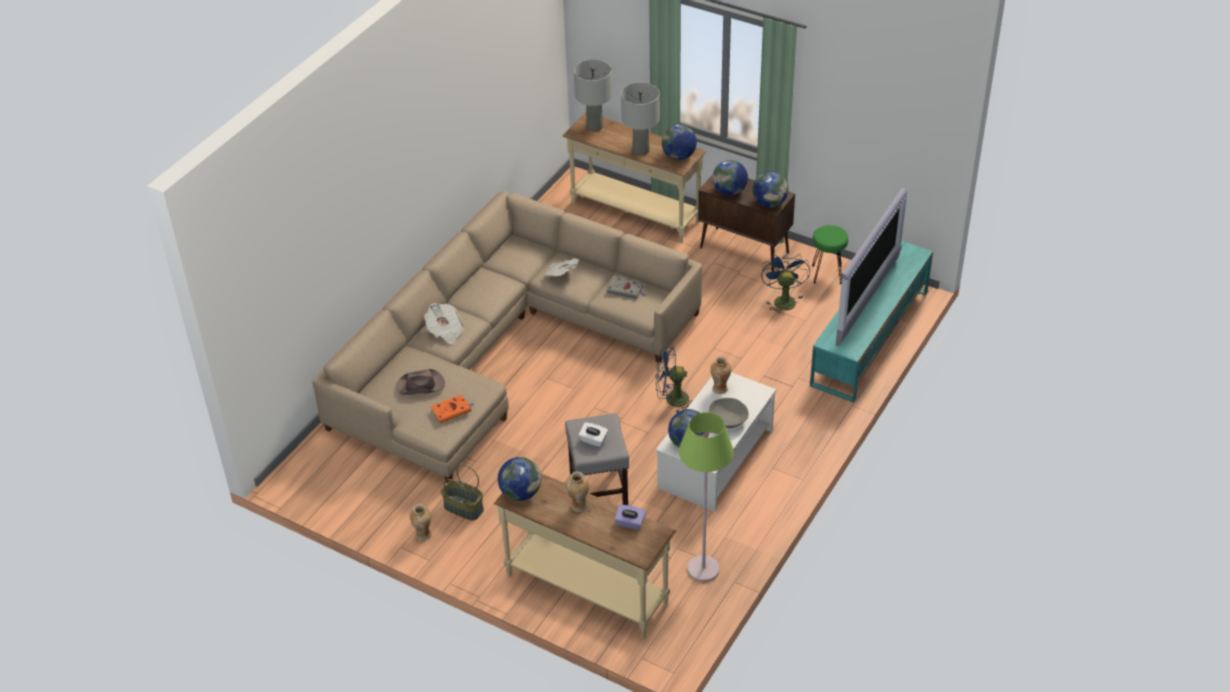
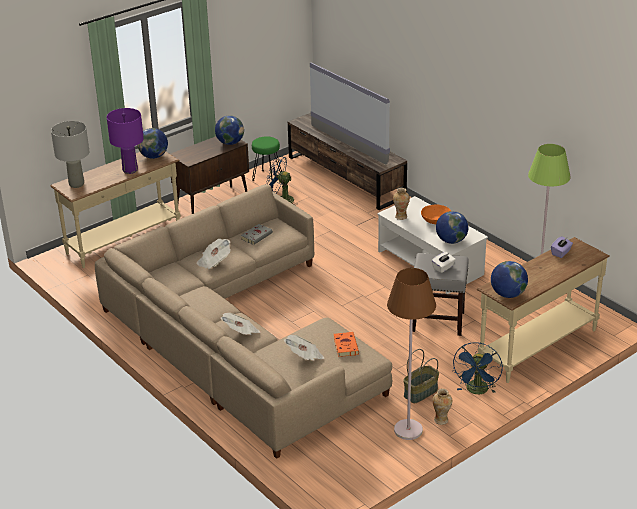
camera: 70 degrees left, 10 degrees down
(398, 513) = (408, 430): none -> brown floor lamp
(421, 386) = (304, 356): brown hat -> newspaper
(578, 505) = (533, 271): vase -> none
(641, 150) = (130, 170): grey table lamp -> purple table lamp
(671, 400) = (356, 269): blue fan -> blue fan (477, 391)
(728, 420) = (436, 220): grey bowl -> orange bowl
(729, 191) = (202, 155): globe -> none
(869, 338) = (346, 177): turquoise tv stand -> brown tv stand

